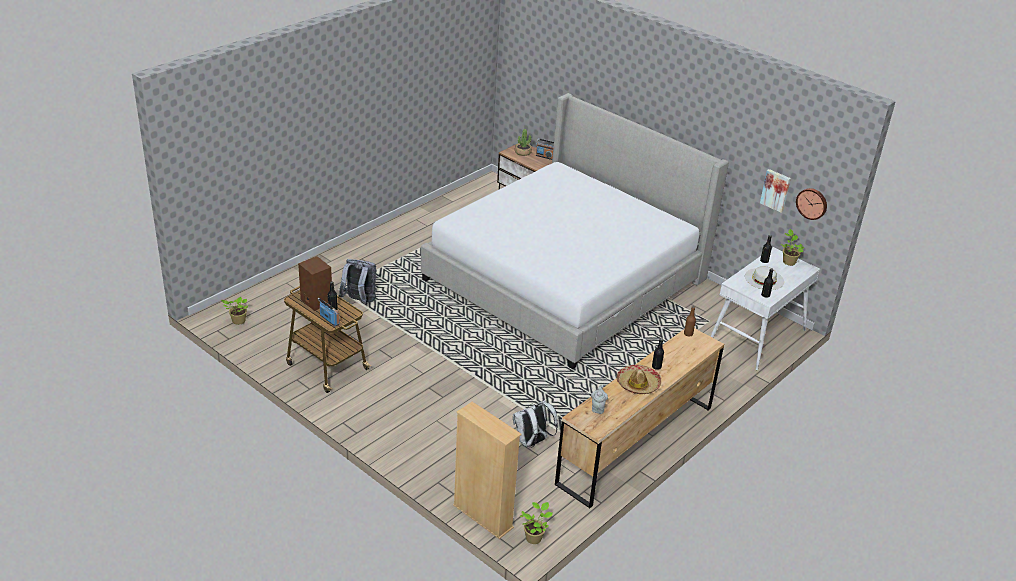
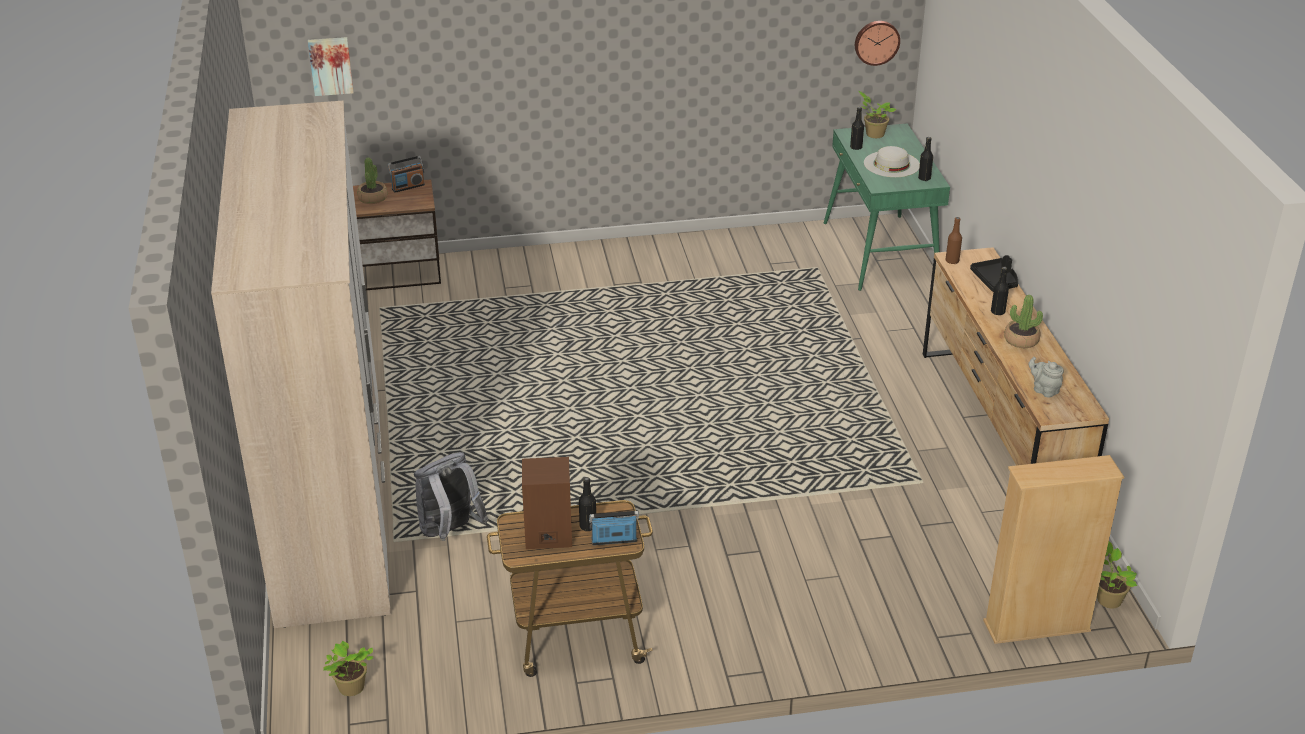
camera: 50 degrees left, 0 degrees up
(343, 263) = (333, 506): none -> wardrobe
(532, 442) = (924, 515): white backpack -> none
(565, 279) = (614, 329): bed -> none
(638, 384) = (1021, 340): hat -> potted plant
(688, 356) = (995, 281): none -> black tray
(757, 337) = (881, 253): white desk -> green desk
(776, 190) = (819, 49): picture -> picture (330, 65)

